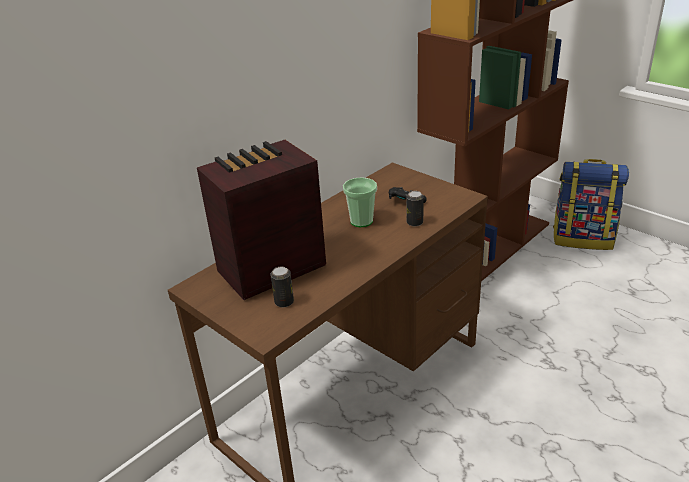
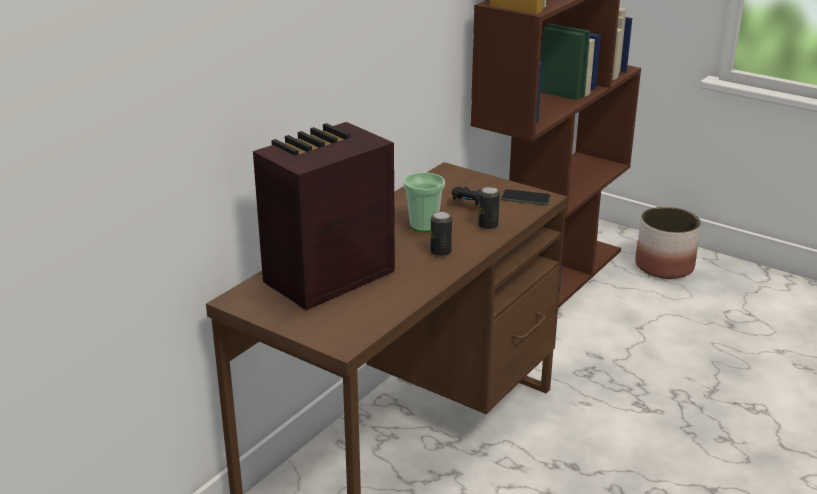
camera: 10 degrees left, 5 degrees down
(284, 302) = (355, 310): can -> can (440, 252)
(452, 197) = (525, 198): none -> phone
(583, 238) = (664, 266): backpack -> planter

